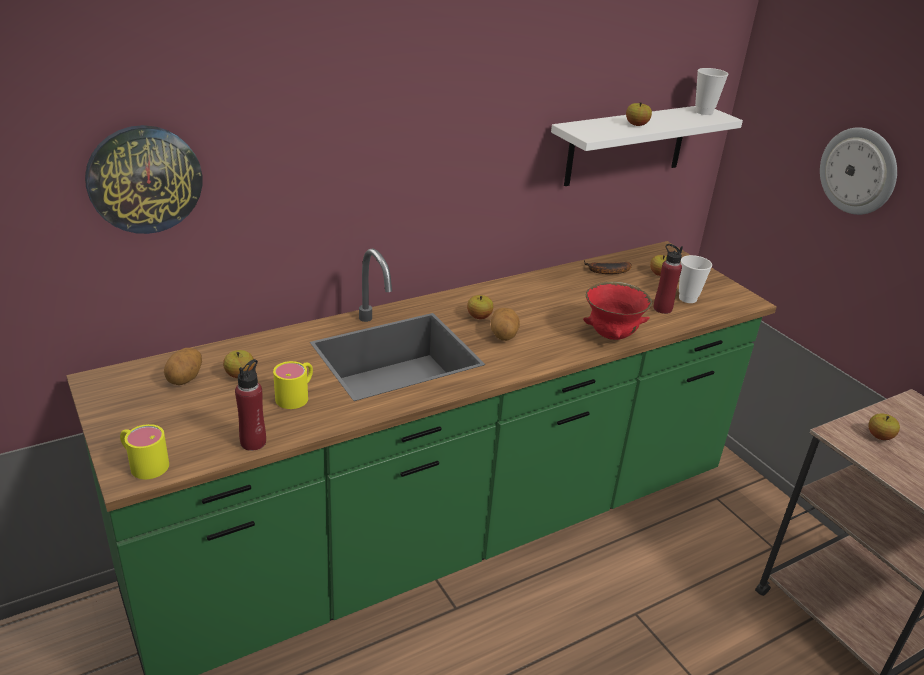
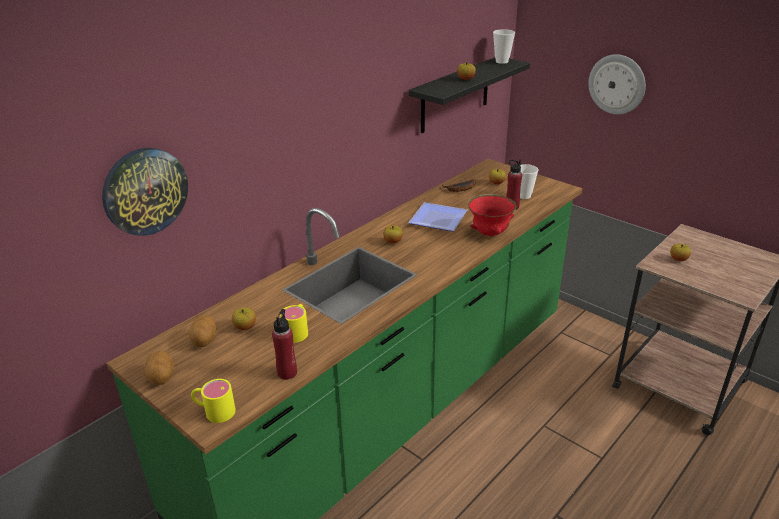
camera: 15 degrees left, 0 degrees up
(503, 336) = (418, 251): potato -> potato (162, 377)
(551, 302) = (436, 220): none -> plate
(626, 145) = (455, 95): white shelf -> black shelf

